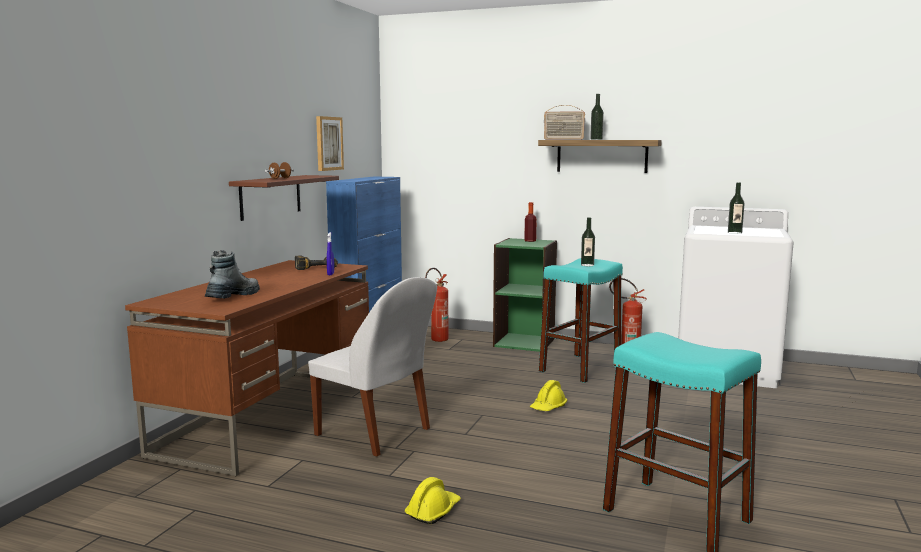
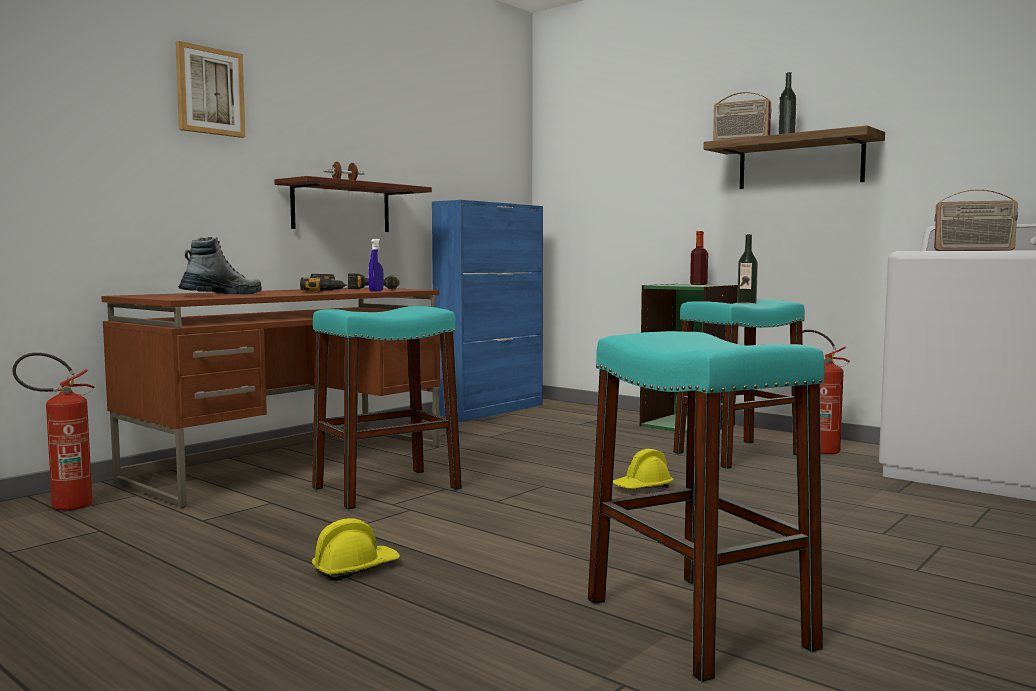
camera: 20 degrees right, 5 degrees down
(290, 276) = (326, 291): none -> power drill
(328, 143) = (440, 157): picture -> picture (209, 91)
(375, 433) = (386, 488): white chair -> turquoise stool
(437, 340) = (573, 416): fire extinguisher -> fire extinguisher (61, 507)
(734, 233) = (973, 250): bottle -> radio

